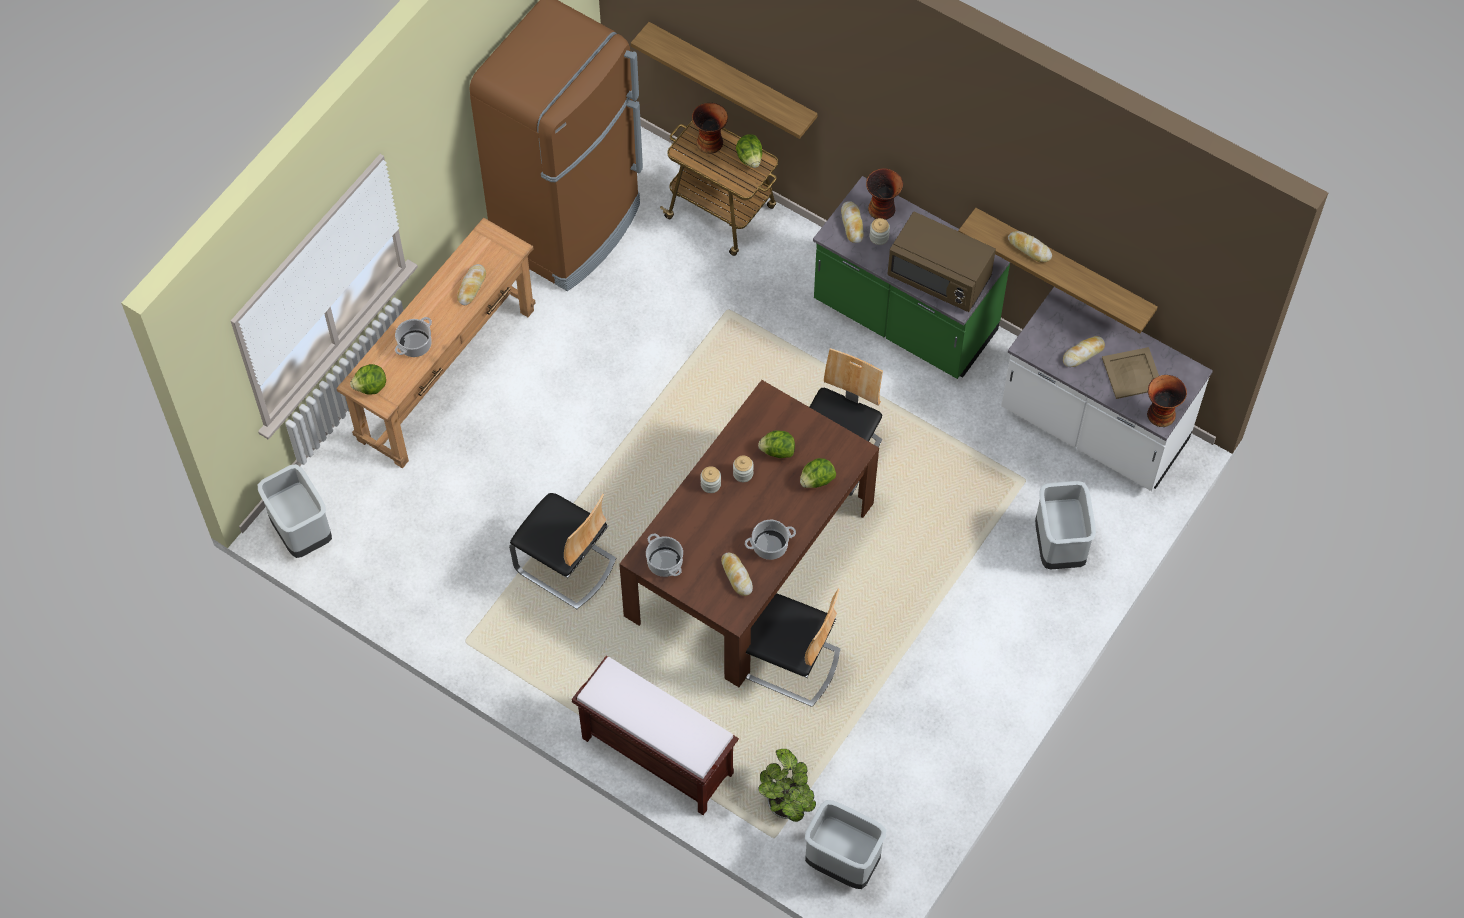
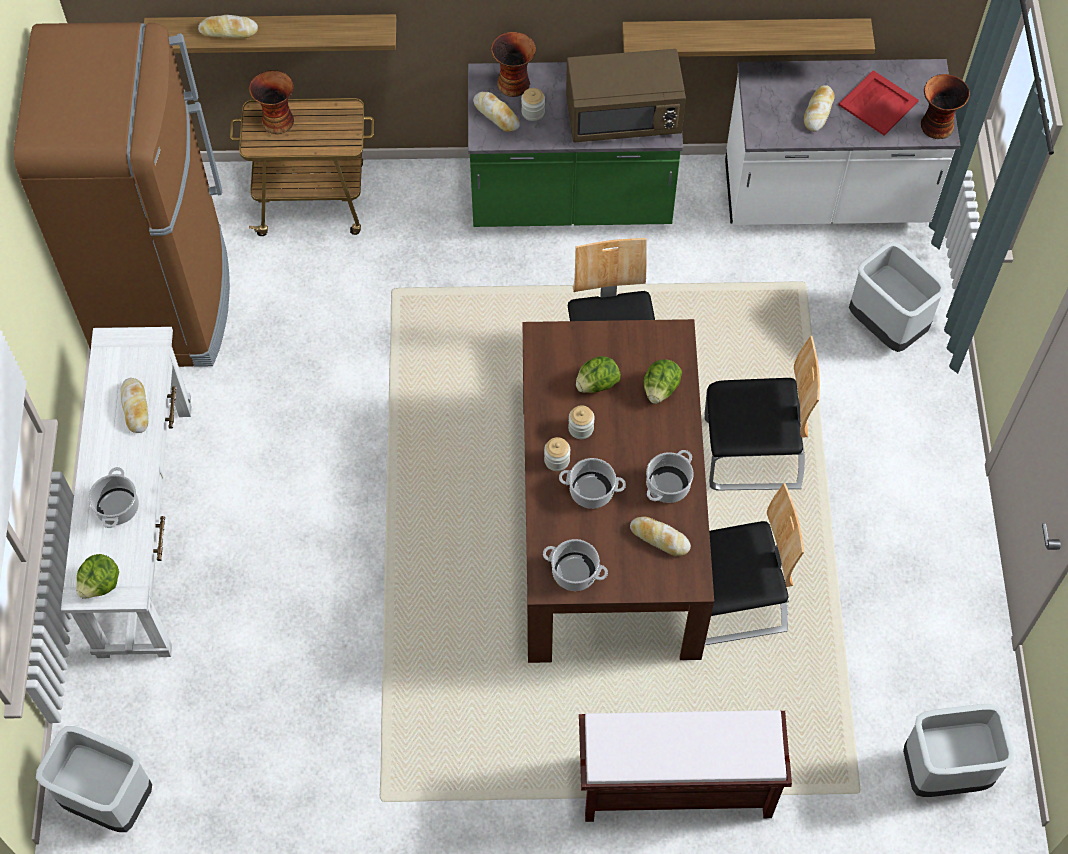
camera: 35 degrees left, 0 degrees up
(447, 374) = (146, 527): brown console table -> white console table
(565, 565) = (426, 649): chair -> chair (753, 454)
(716, 518) = (591, 491): none -> cooking pot
(749, 158) = (331, 114): lettuce -> none
(787, 802) = (841, 746): potted plant -> none
(1029, 249) = (707, 32): bread -> bread (228, 31)
(1132, 374) = (878, 104): beige tray -> red tray

